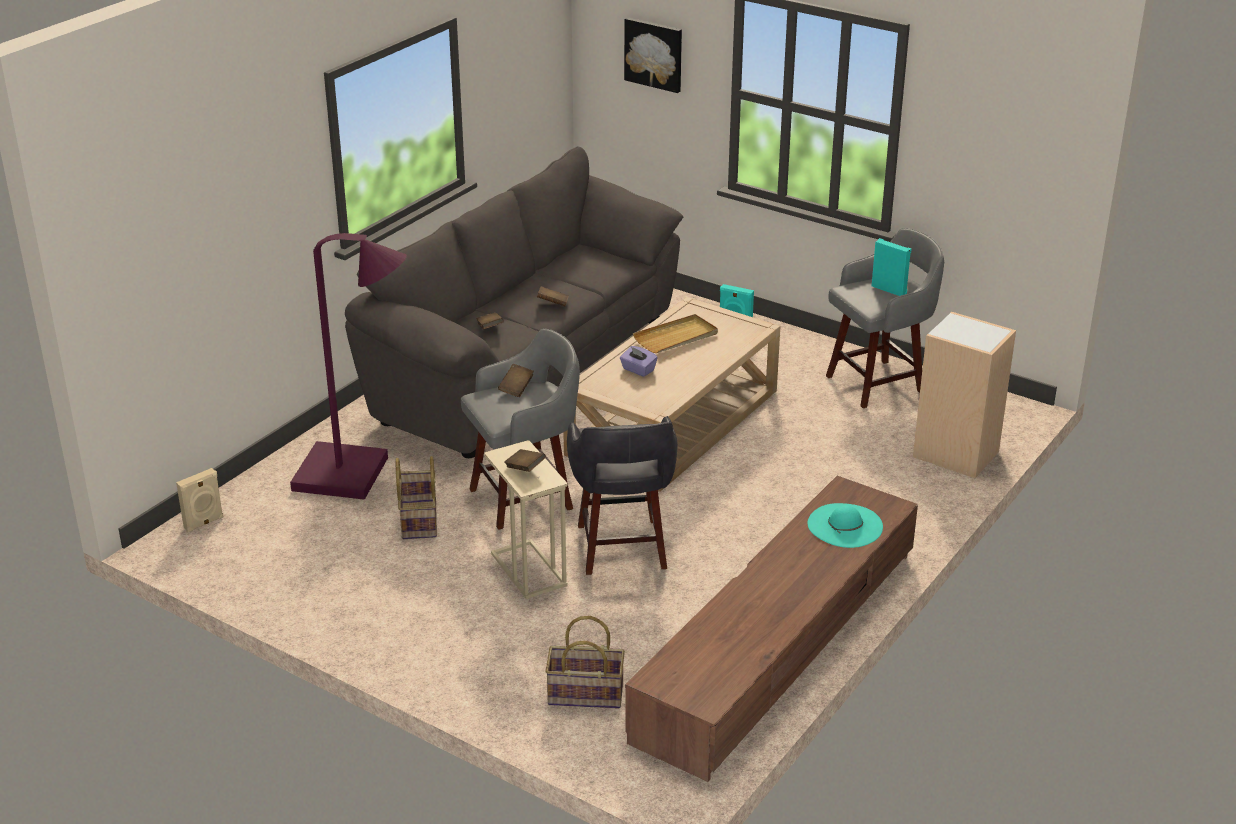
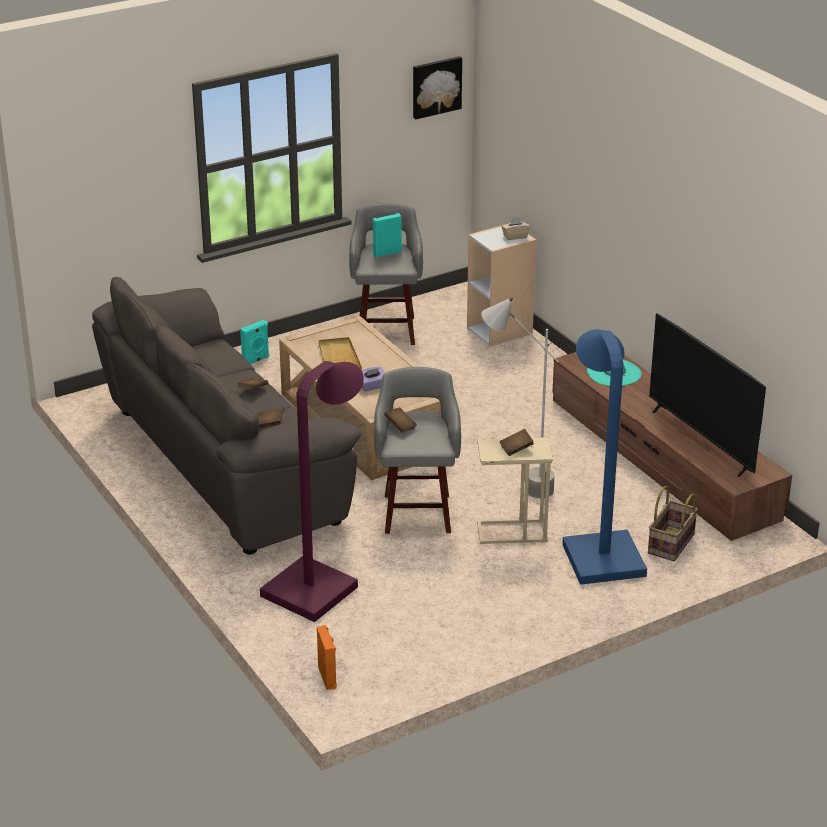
camera: 65 degrees left, 0 degrees up
(204, 523) = (328, 677): beige speaker -> orange speaker
(418, 520) = (408, 567): basket -> none
(530, 642) = (600, 552): none -> blue floor lamp
(621, 550) = (516, 487): grey stool -> grey floor lamp
(654, 54) = (121, 171): picture -> picture (436, 86)
(738, 629) = (701, 440): none -> television
(981, 340) = (515, 236): none -> beige tissue box

